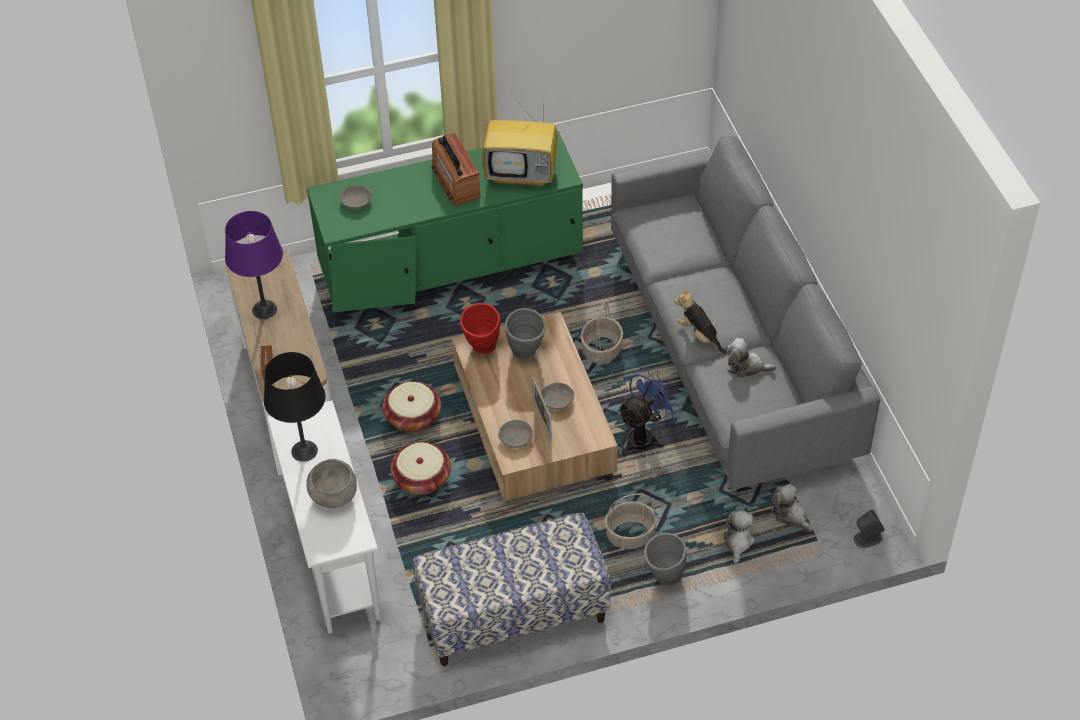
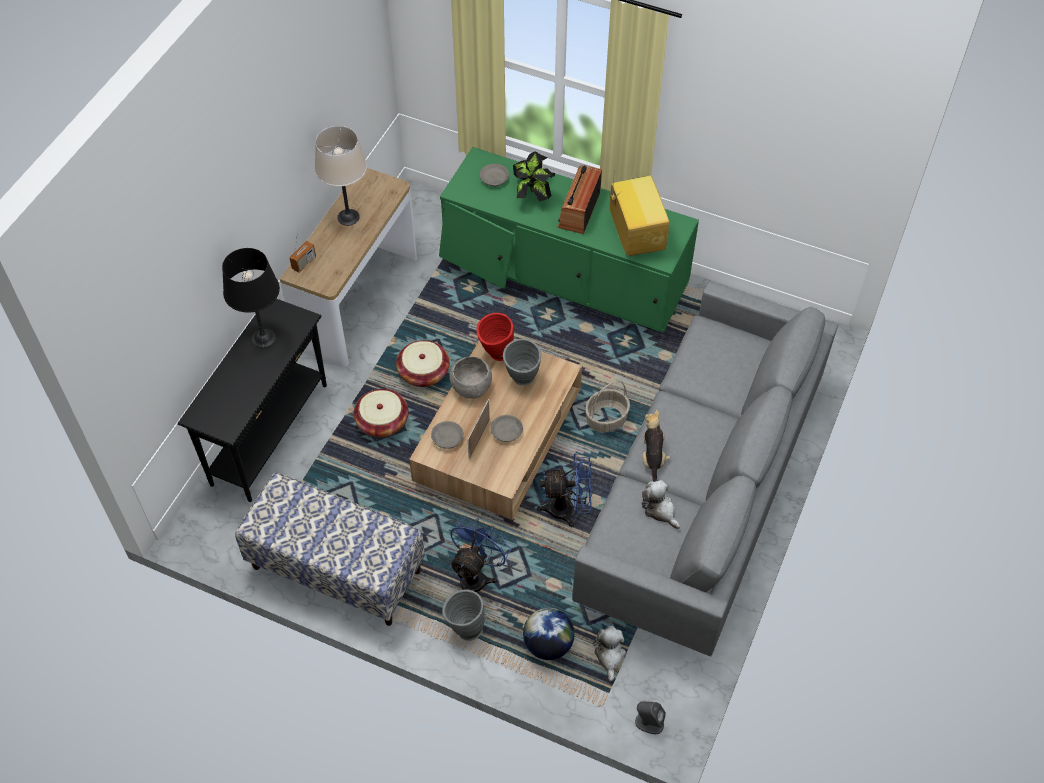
camera: 40 degrees right, 5 degrees up
(264, 309) = (348, 217): purple table lamp -> beige table lamp
(332, 556) = (269, 433): white console table -> black console table
(333, 497) = (245, 386): grey bowl -> grey bowl (471, 388)
(403, 194) = (532, 195): none -> potted plant
(522, 174) = (634, 236): television -> television turned 150 degrees counterclockwise
(630, 535) = (476, 576): basket -> blue fan
(738, 541) = (548, 644): plush toy -> globe

